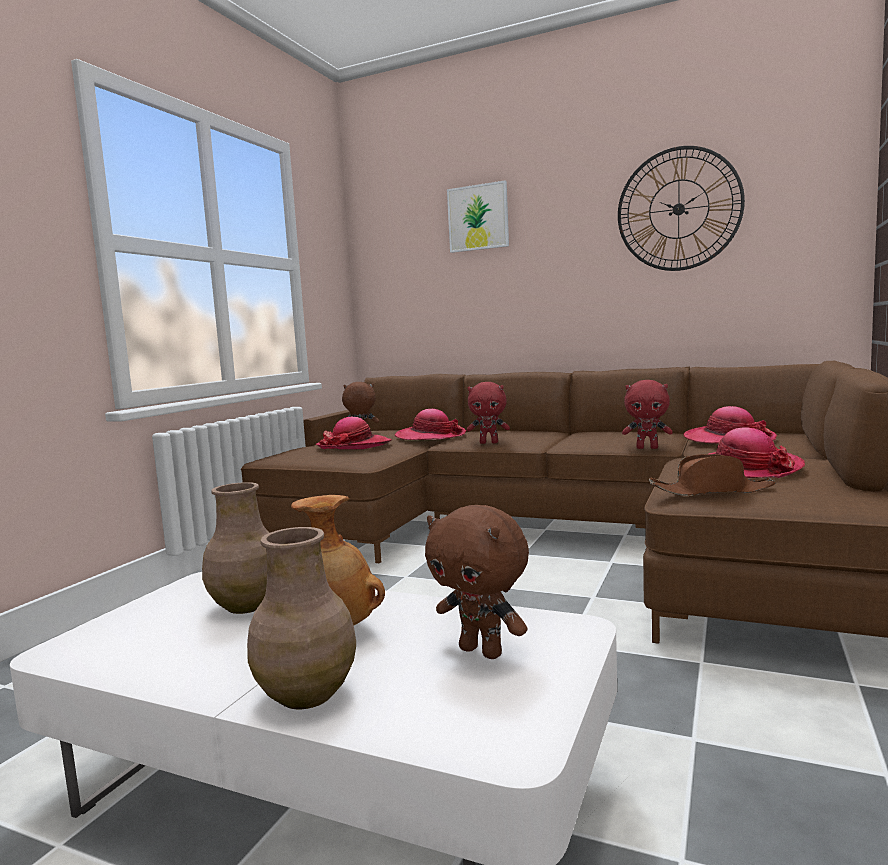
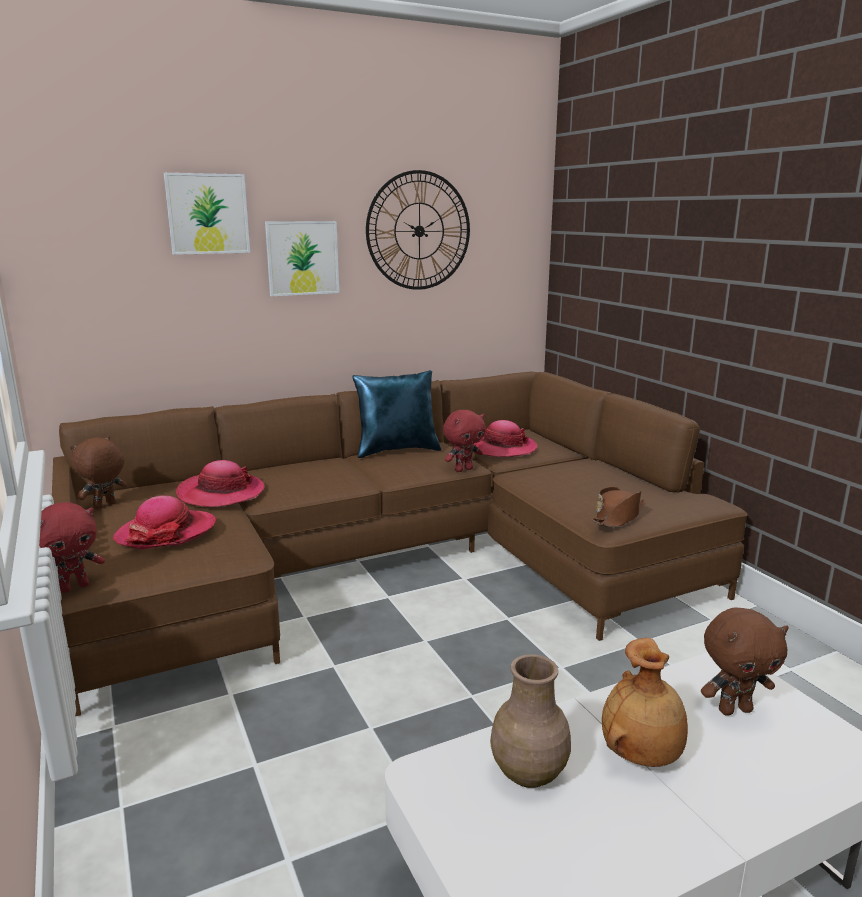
camera: 50 degrees left, 10 degrees up
(305, 694) = (741, 804): brown vase -> none
(489, 443) = (312, 490): red plush toy -> red plush toy (74, 587)
(555, 247) = (302, 258): none -> picture
(619, 432) = (397, 450): none -> blue pillow
(744, 469) = (585, 485): hat -> none

